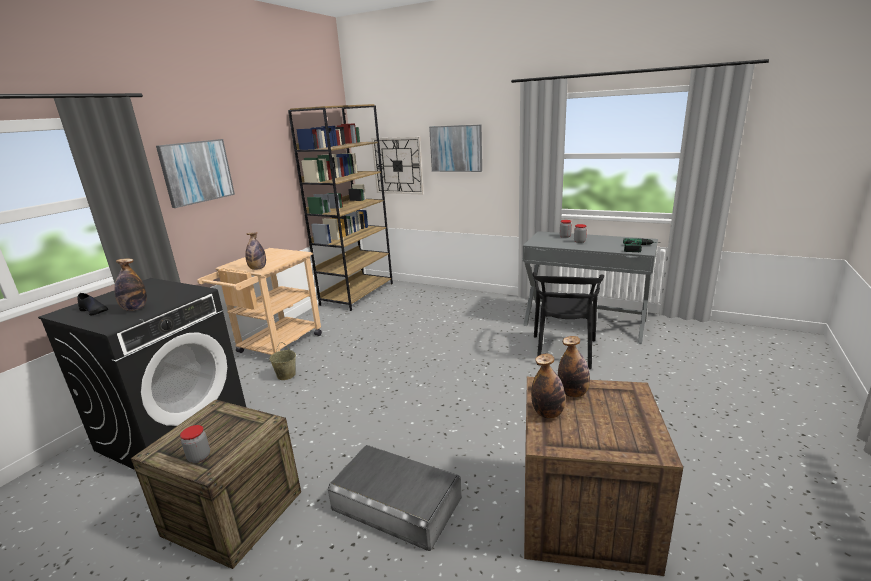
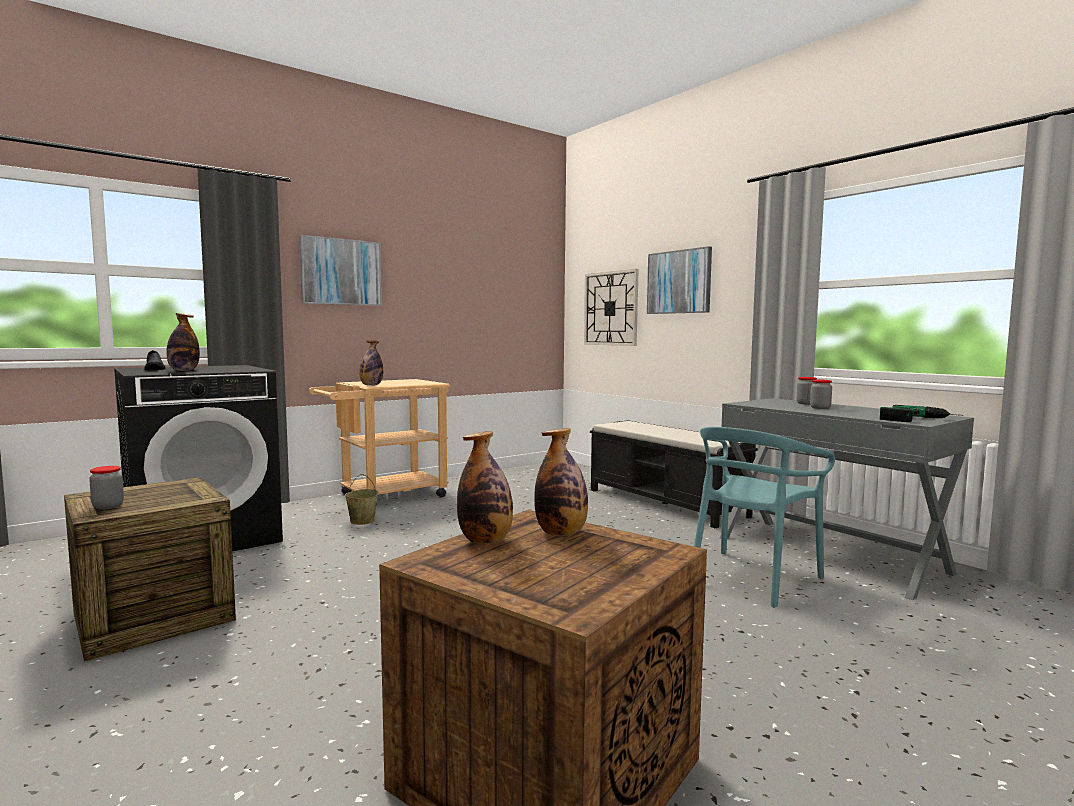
camera: 25 degrees right, 15 degrees down
(357, 294) = (532, 471): brown bookcase -> none
(396, 503) = (313, 665): grey storage box -> none
(469, 303) = (666, 503): none -> black bench
(563, 351) = (752, 578): black chair -> turquoise chair

